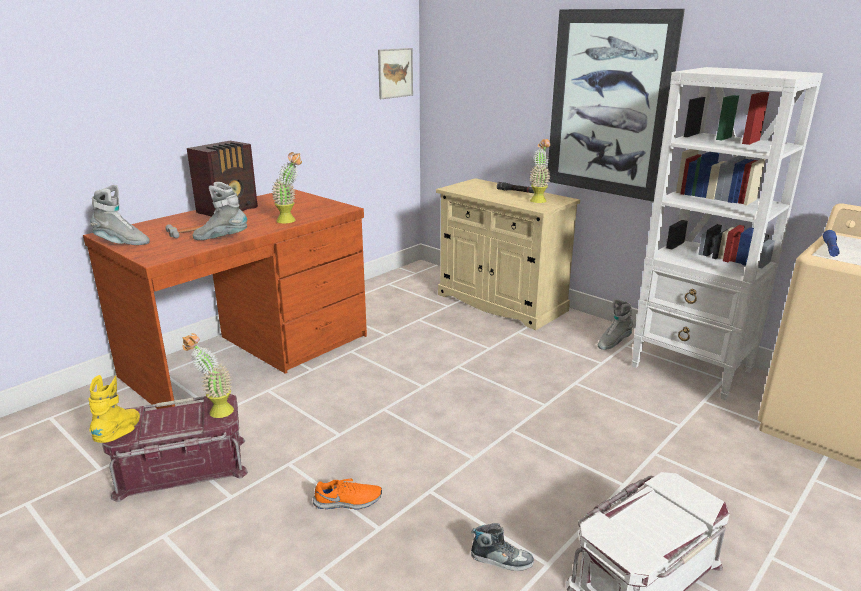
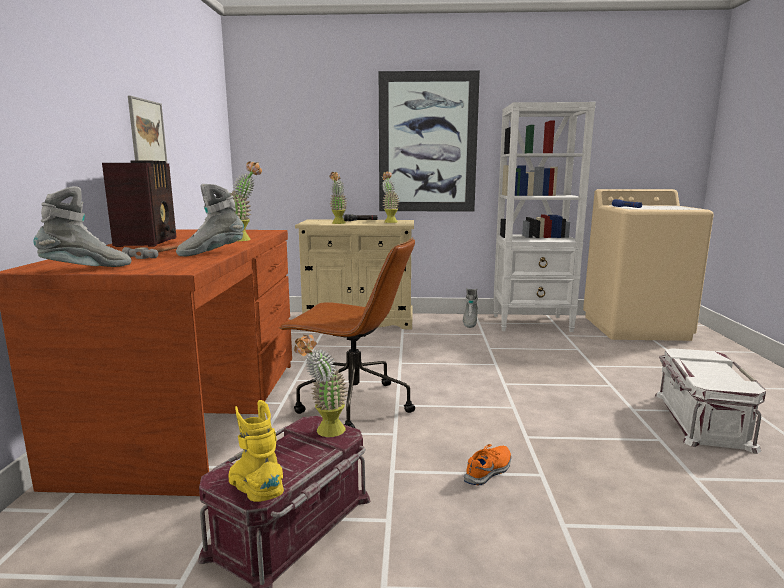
camera: 40 degrees left, 10 degrees down
(353, 393) = (352, 404): none -> brown office chair
(395, 73) = (218, 126): picture -> picture (147, 131)
(479, 193) = (338, 223): none -> potted plant
(501, 559) = (637, 450): shoe -> none

